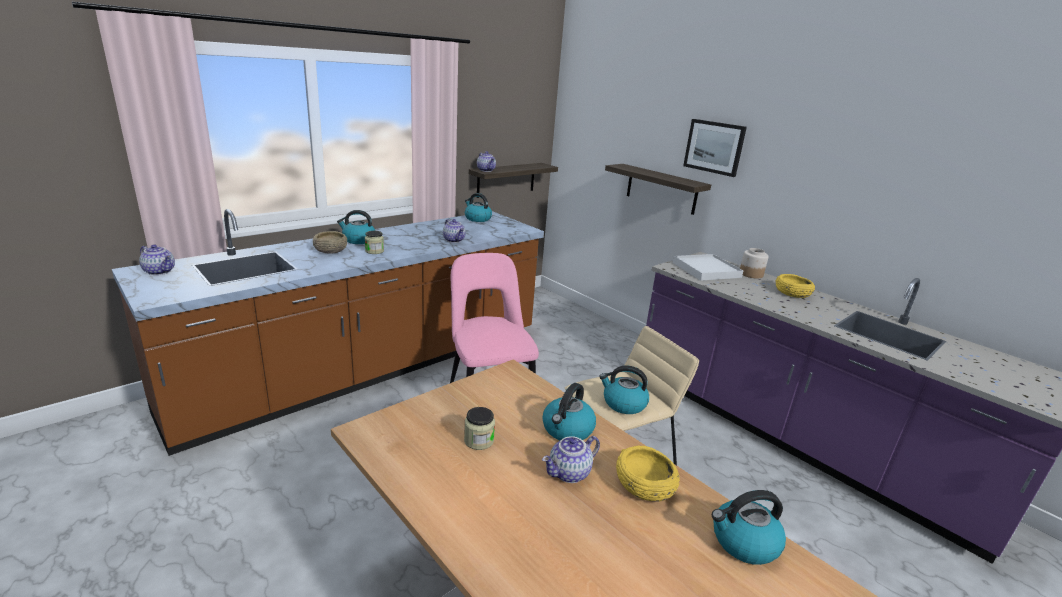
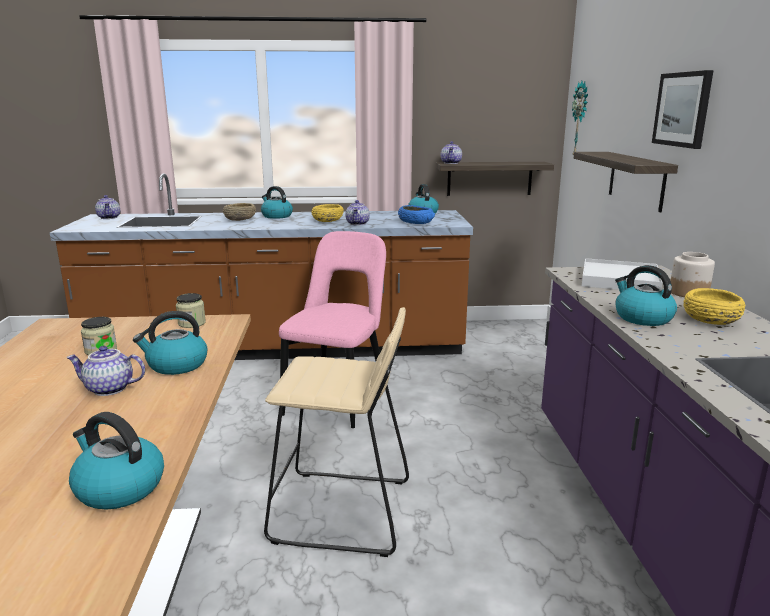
camera: 40 degrees right, 5 degrees down
(374, 251) = (270, 223): jar -> jar (192, 323)
(495, 231) = (416, 222): none -> blue bowl
(580, 132) = (581, 120): none -> wall clock
(623, 403) = (314, 382): kettle -> kettle (642, 318)
(643, 485) = (142, 417): yellow bowl -> yellow bowl (327, 220)

